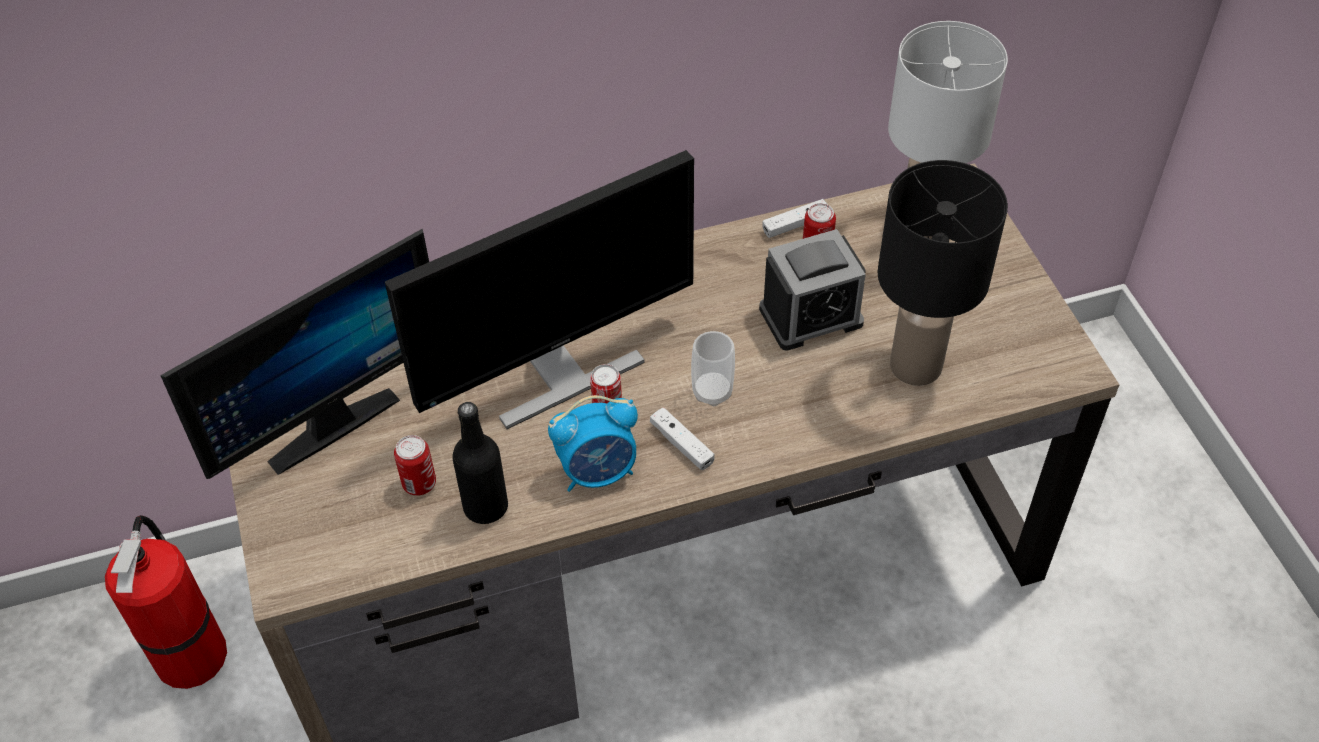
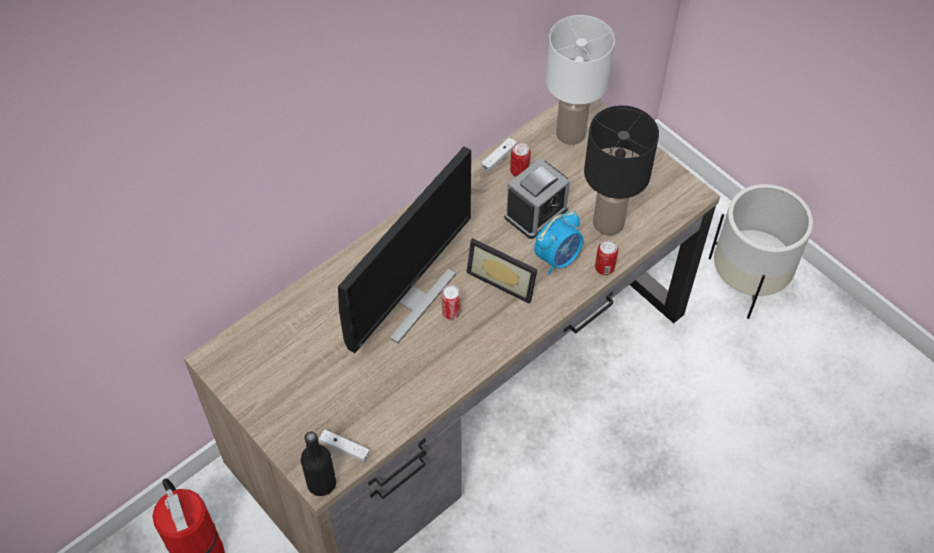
camera: 25 degrees left, 5 degrees up
(325, 420) = (285, 377): monitor -> none
(419, 483) = (365, 394): can -> can (604, 268)
(486, 507) = (412, 394): black bottle -> black bottle (321, 483)
(598, 471) = (465, 349): alarm clock -> alarm clock (558, 258)
(681, 444) = (503, 316): white game controller -> white game controller (344, 448)
(712, 392) = (504, 278): cup -> picture frame
(1172, 565) = (747, 280): none -> white planter

